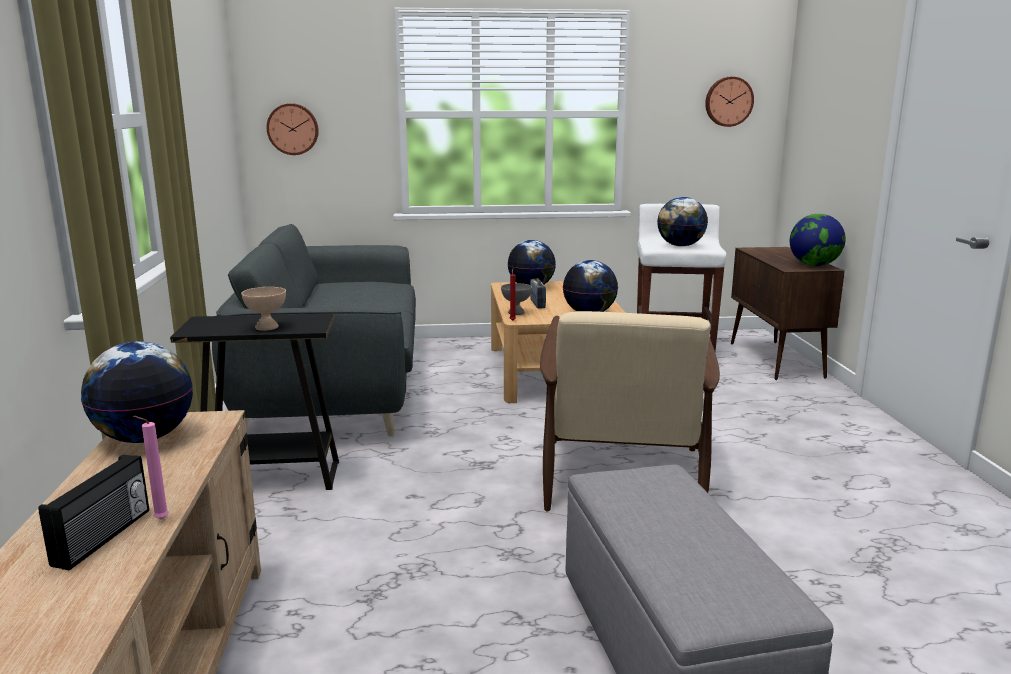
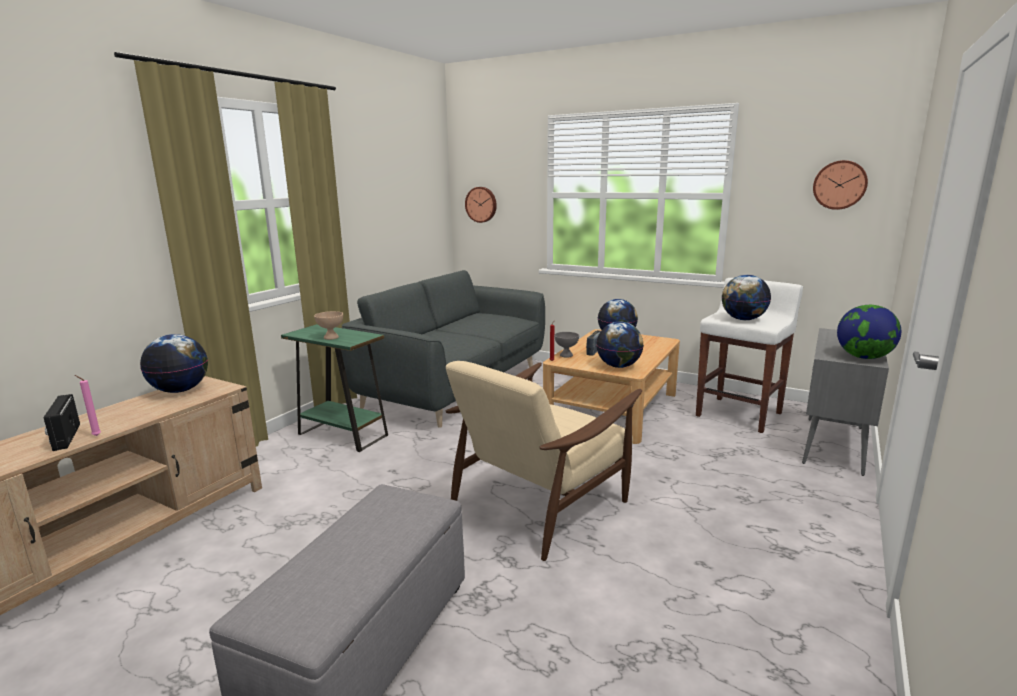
camera: 35 degrees right, 0 degrees up
(104, 537) = (65, 437): radio -> radio turned 105 degrees clockwise
(271, 478) = (343, 435): black side table -> green side table
(776, 360) = (833, 445): brown cabinet -> grey cabinet

